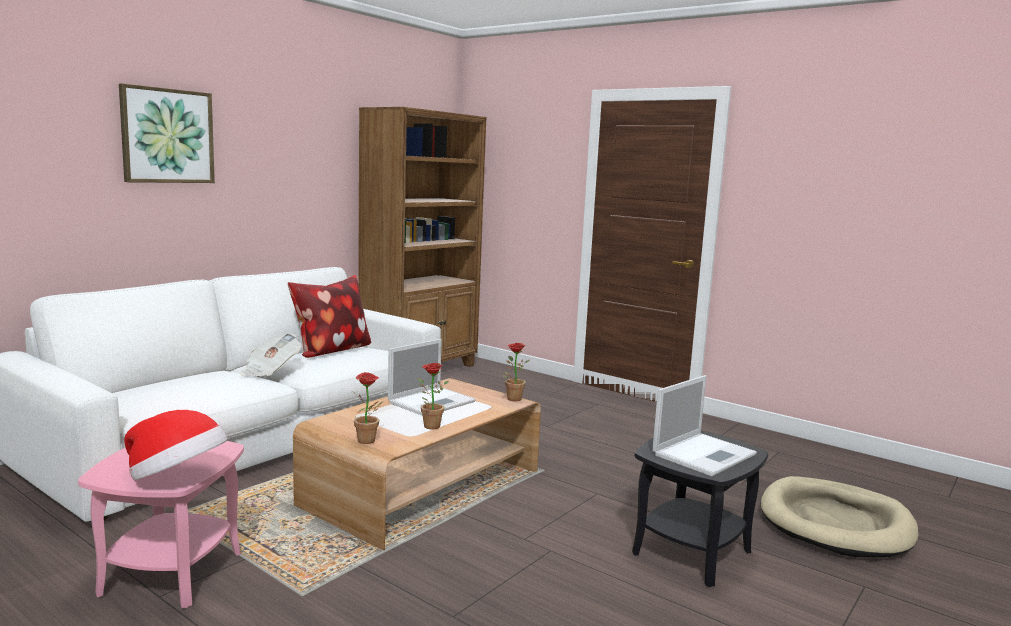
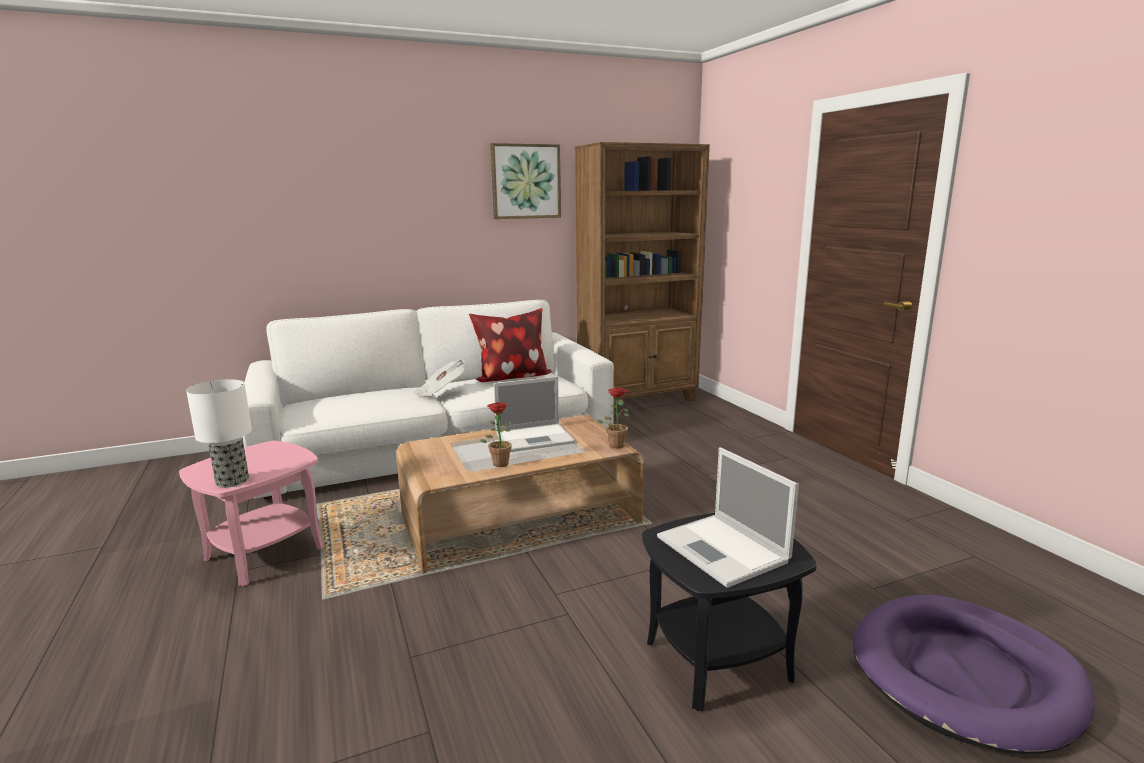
camera: 30 degrees right, 5 degrees up
(167, 136) = (383, 187): picture -> picture (526, 181)
(177, 478) = (233, 481): hat -> table lamp
(368, 442) = (427, 470): potted plant -> none
(704, 454) = (724, 550): laptop -> laptop turned 75 degrees clockwise
(835, 523) = (965, 675): beige dog bed -> purple dog bed

